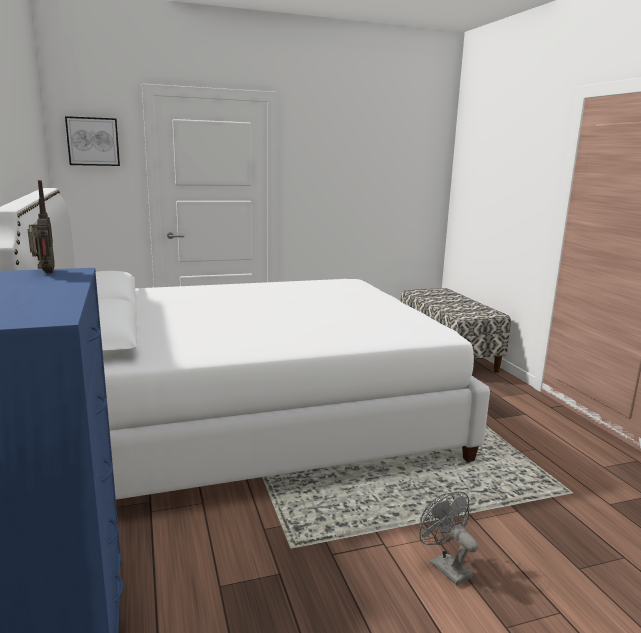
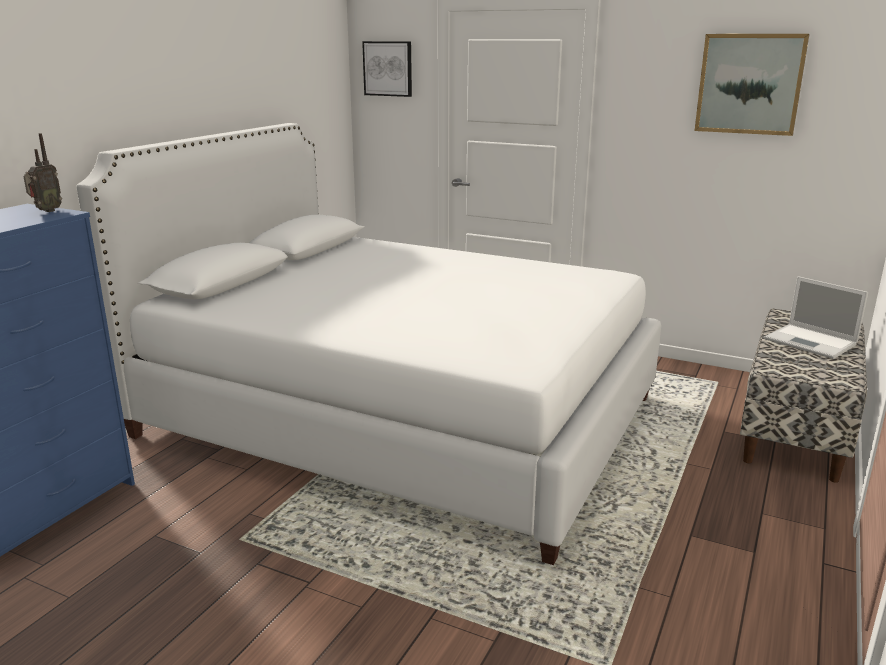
camera: 45 degrees right, 5 degrees up
(372, 155) = (749, 84): none -> picture
(445, 566) = (319, 635): grey fan -> none
(450, 301) = (812, 342): none -> laptop

